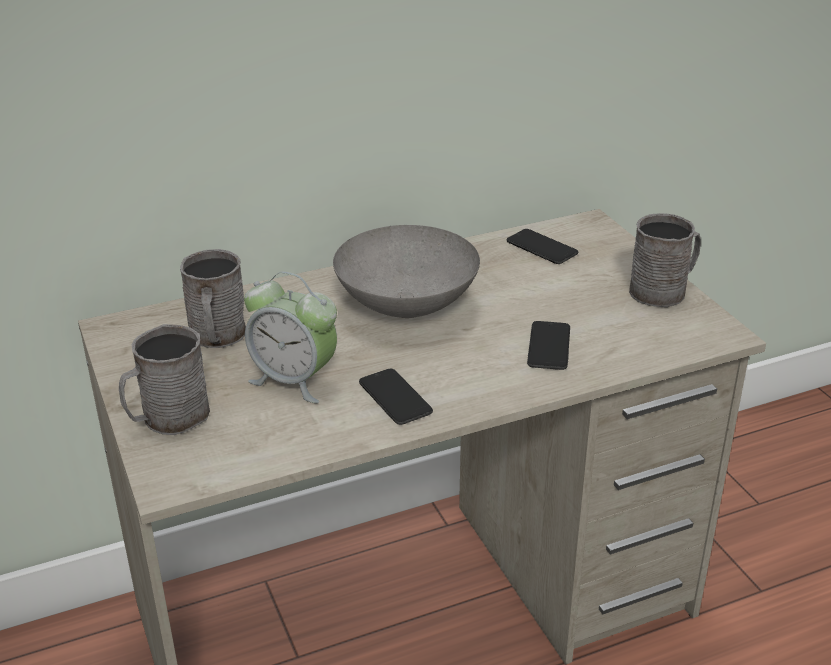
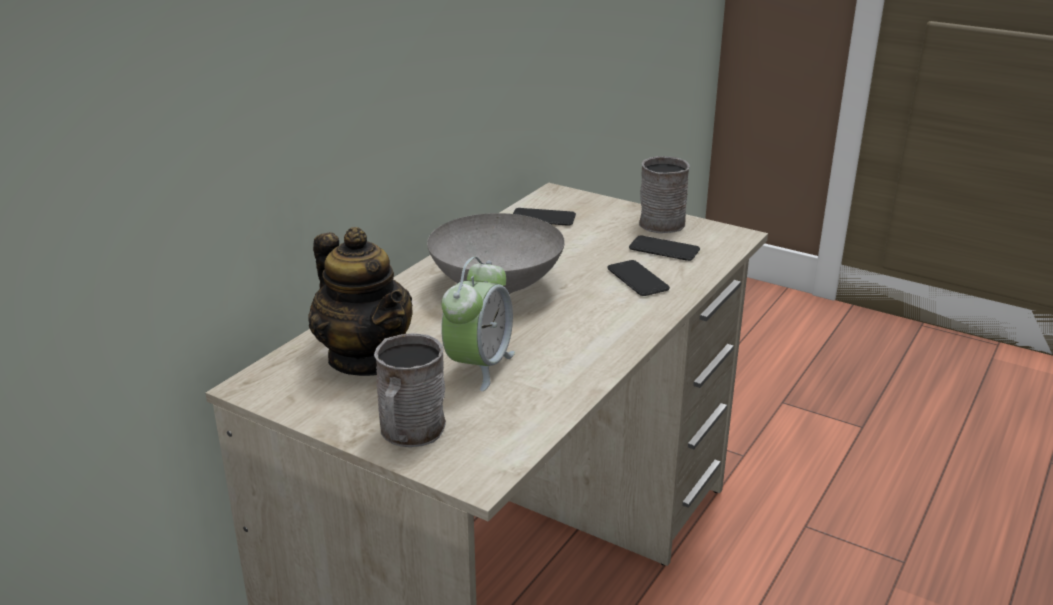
camera: 35 degrees left, 5 degrees down
(217, 337) = (366, 359): grey mug -> teapot
(294, 380) = (479, 366): alarm clock -> alarm clock turned 60 degrees counterclockwise
(395, 397) = (575, 350): phone -> phone (664, 249)

